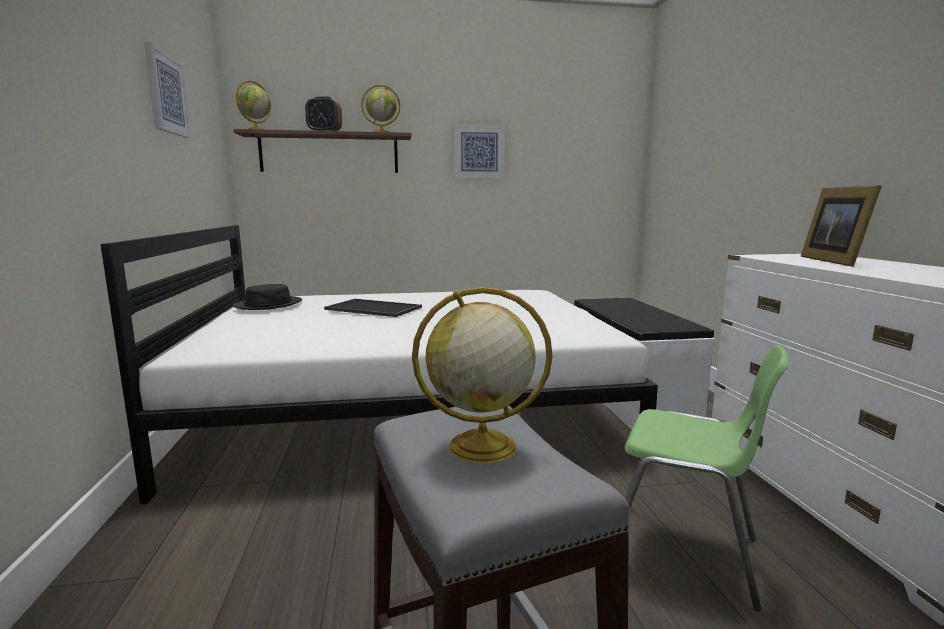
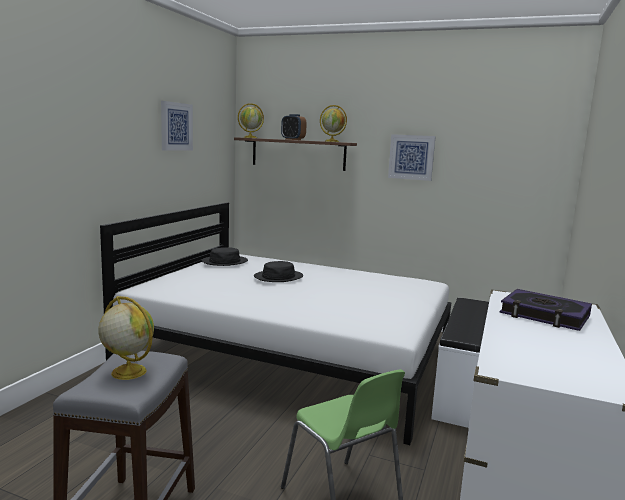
camera: 30 degrees right, 0 degrees up
(372, 308) = (278, 277): tray -> black hat
(835, 261) = (544, 315): picture frame -> book

